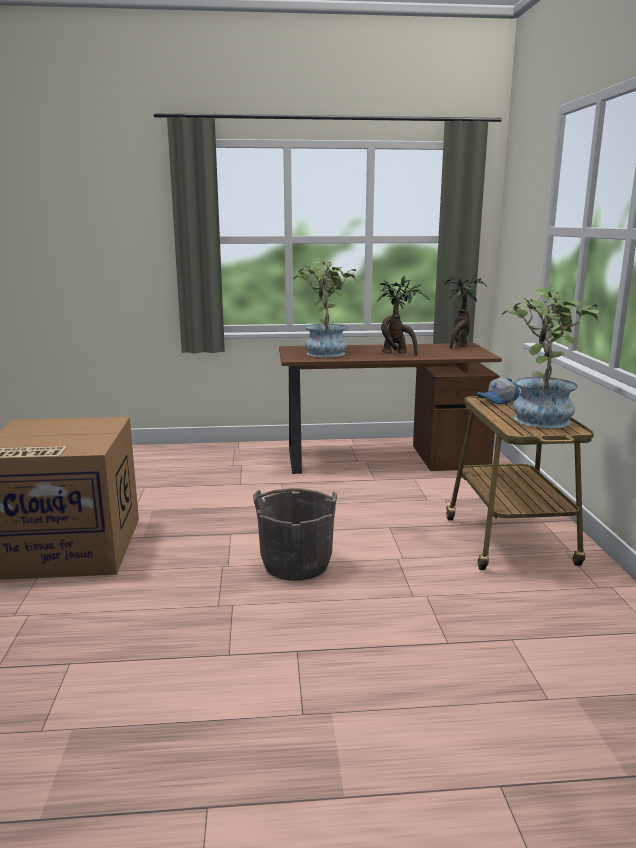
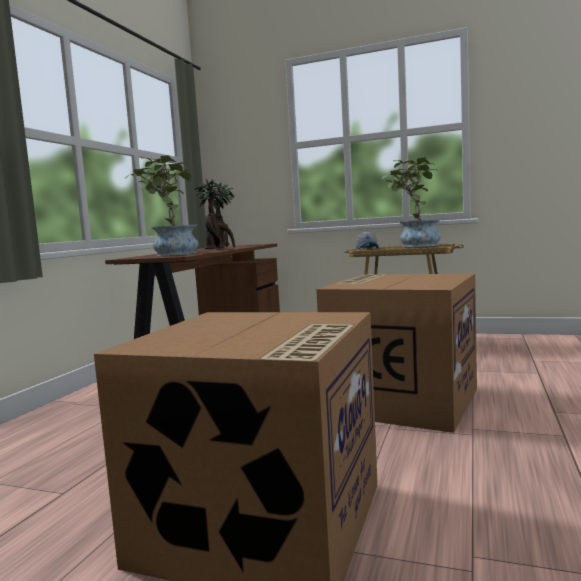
camera: 65 degrees left, 10 degrees down
(296, 564) = (402, 400): grey bucket -> cardboard box

